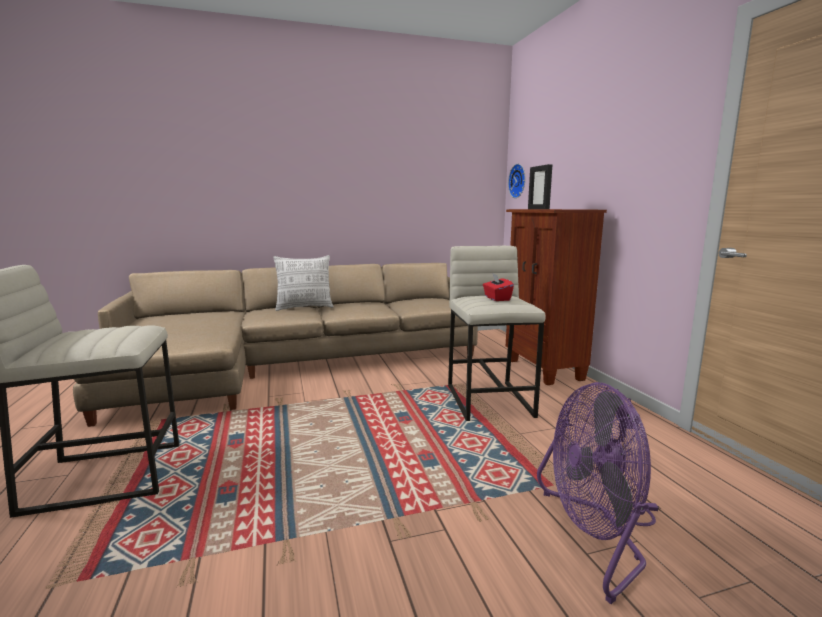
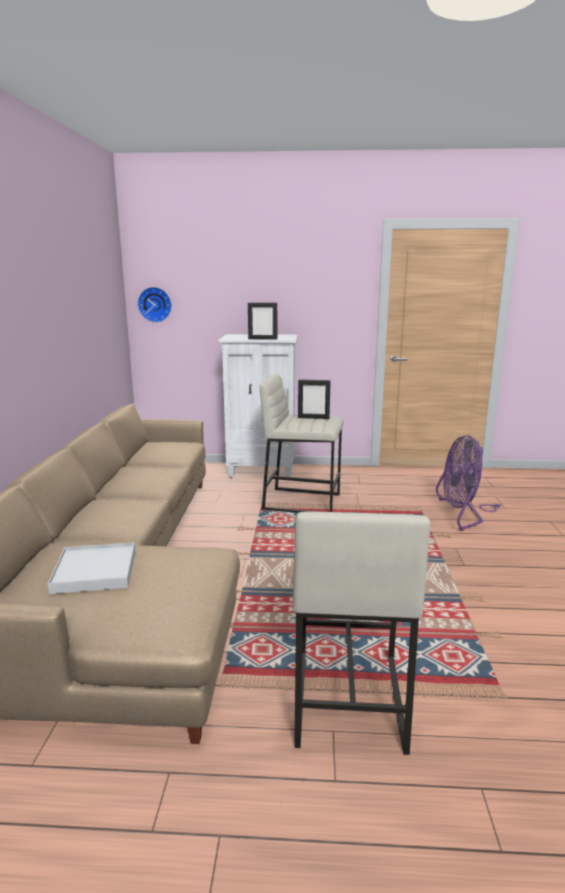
camera: 70 degrees left, 5 degrees up
(187, 320) = (95, 571): none -> white tray
(304, 307) = (108, 500): pillow -> none
(497, 298) = (313, 417): red tissue box -> picture frame
(543, 370) = (261, 472): brown cabinet -> white cabinet
(599, 534) = (464, 513): purple fan -> purple fan turned 75 degrees clockwise

